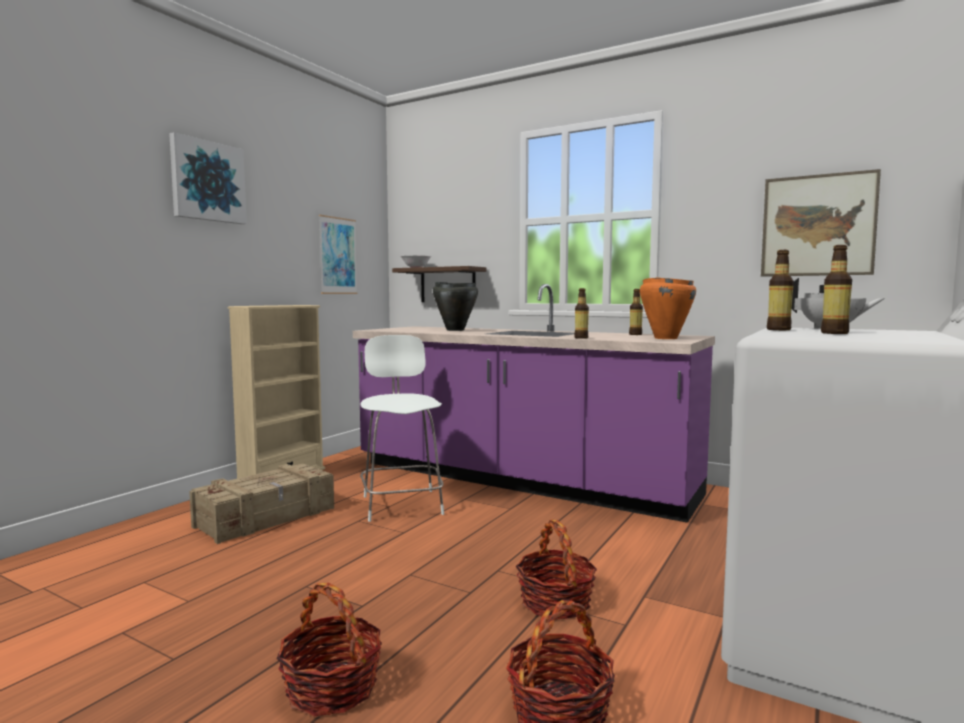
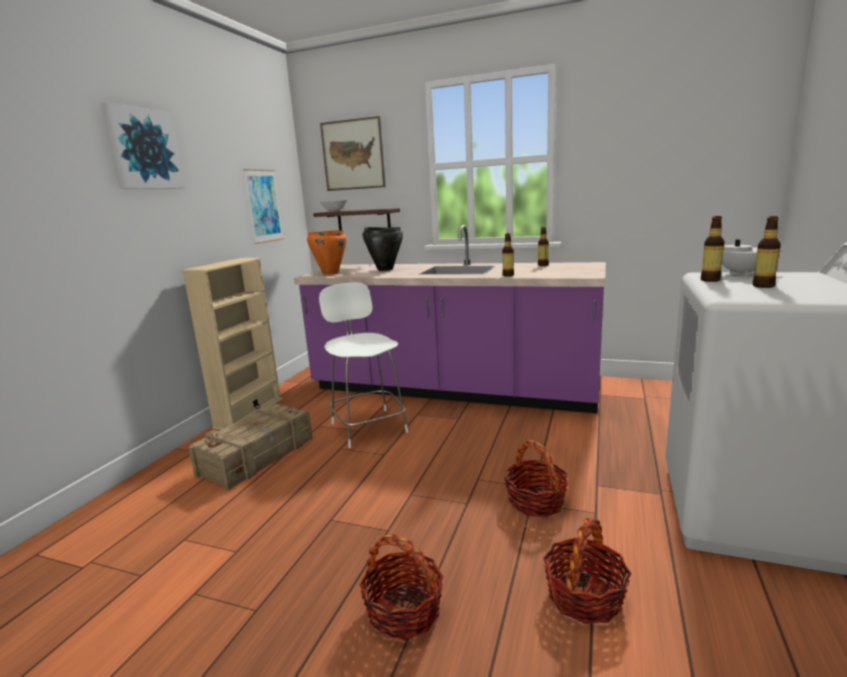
camera: 10 degrees left, 10 degrees up
(665, 338) = (574, 270): orange cooking pot -> orange cooking pot (330, 273)
(817, 225) = (685, 167): picture -> picture (353, 155)

